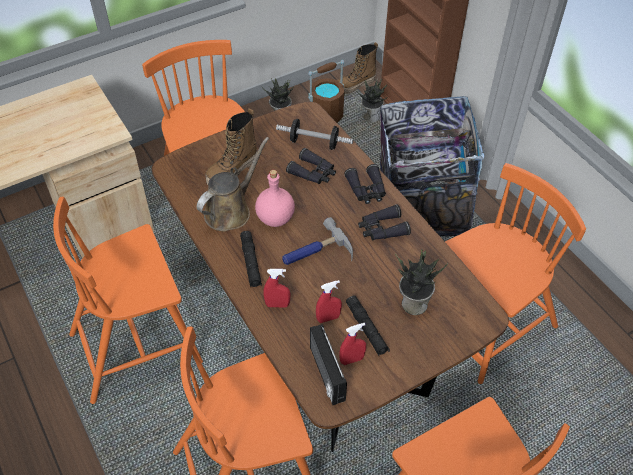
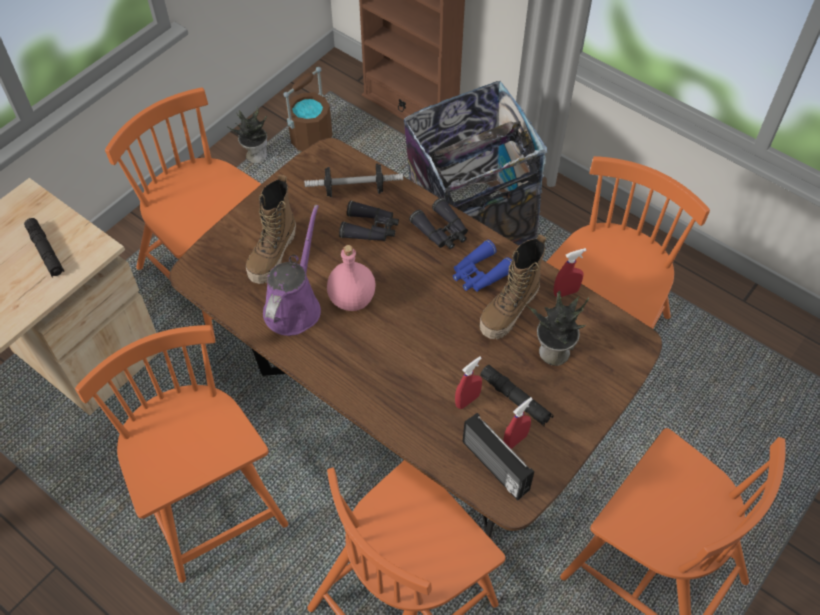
camera: 20 degrees left, 5 degrees up
(138, 346) = (208, 498): orange chair -> orange chair turned 105 degrees clockwise
(230, 211) = (294, 306): brown watering can -> purple watering can
(251, 263) = (348, 363): black flashlight -> black flashlight (46, 251)
(277, 304) = (403, 403): red spray bottle -> red spray bottle (566, 292)
(316, 253) = (418, 327): hammer -> none
(355, 85) = (330, 91): boot -> boot (509, 311)
(371, 117) = (365, 126): potted plant -> none
(382, 229) = (480, 274): black binoculars -> blue binoculars

